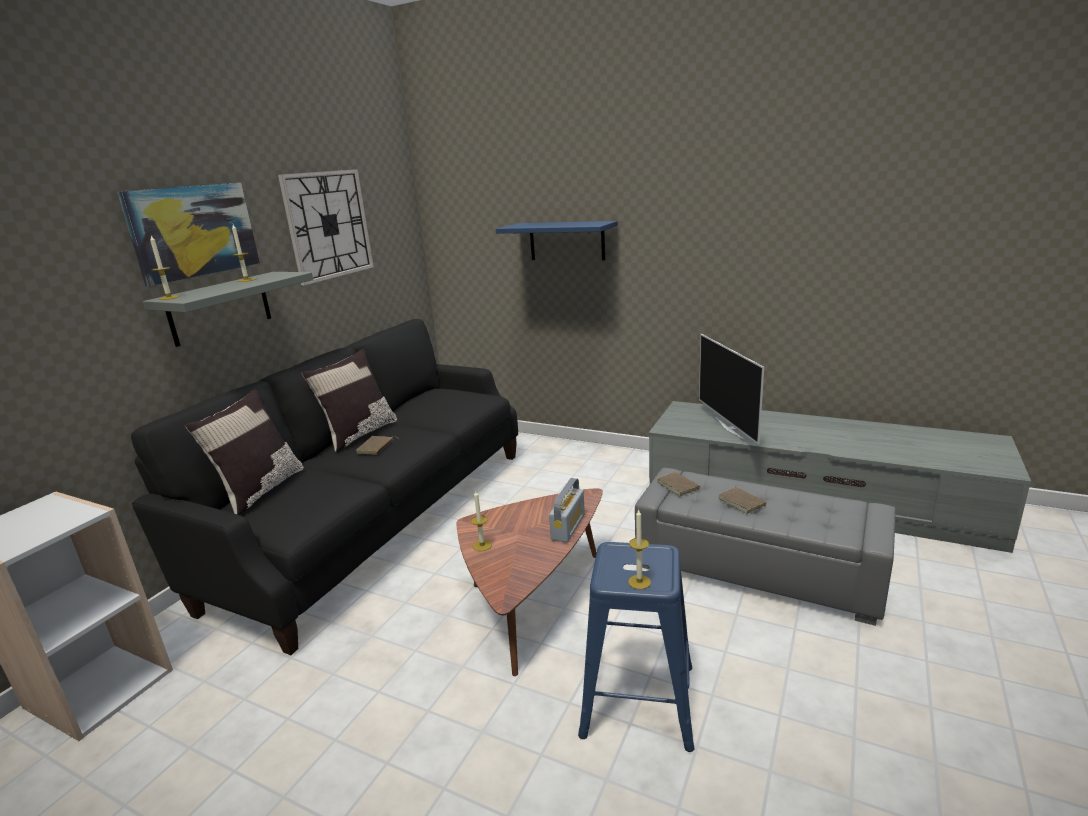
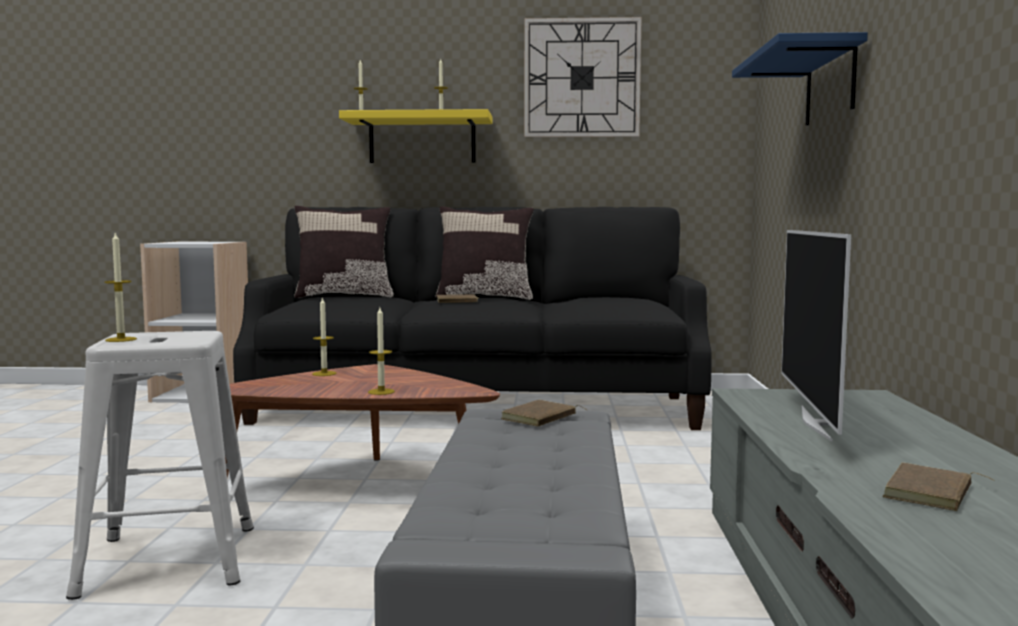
camera: 65 degrees right, 15 degrees down
(193, 231) = (415, 65): picture -> none
(220, 308) = (422, 139): grey shelf -> yellow shelf
(568, 527) = (381, 392): radio -> candle
(638, 700) = (169, 560): blue stool -> white stool
(731, 429) = (818, 423): television -> television turned 45 degrees counterclockwise
(742, 502) = (516, 450): brown book -> brown book (932, 493)

